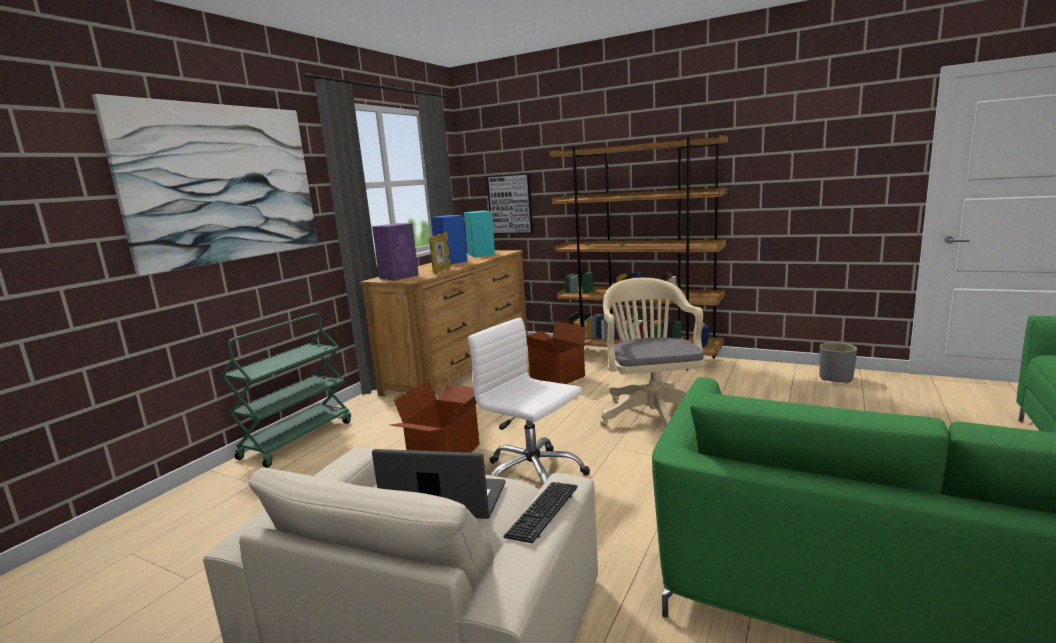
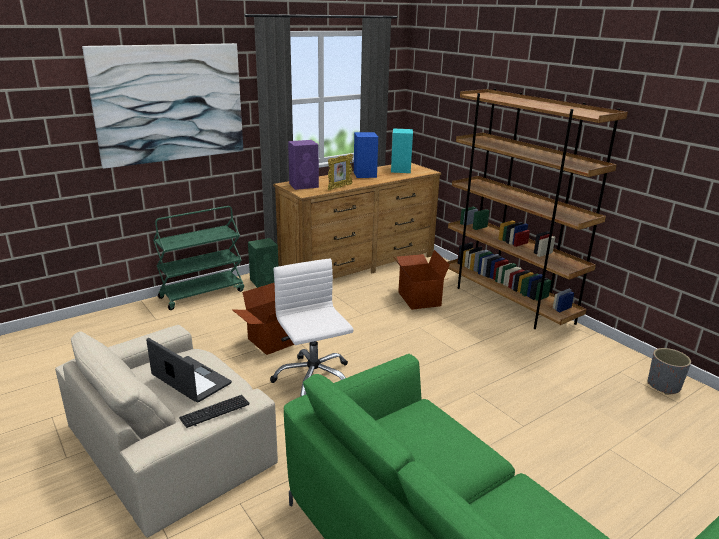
camera: 25 degrees right, 10 degrees up
(368, 406) = (265, 281): none -> green speaker
(510, 204) = (439, 126): picture -> none
(651, 413) = (453, 360): beige office chair -> none

